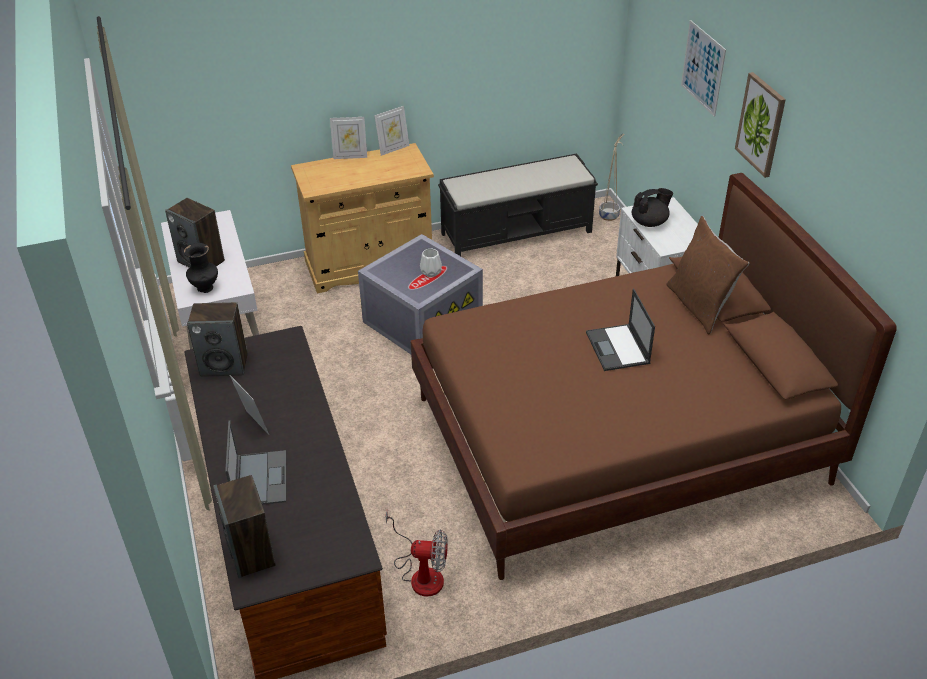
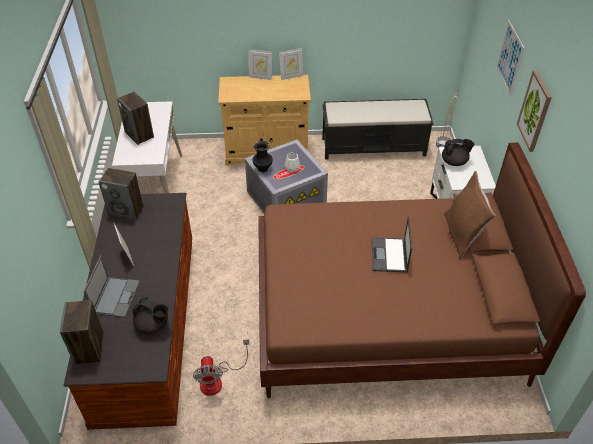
camera: 15 degrees right, 5 degrees up
(205, 288) = (134, 154): black vase -> black vase (263, 169)
(331, 502) = (153, 325): none -> black teapot
(421, 573) = (217, 379): fan -> fan turned 60 degrees clockwise

